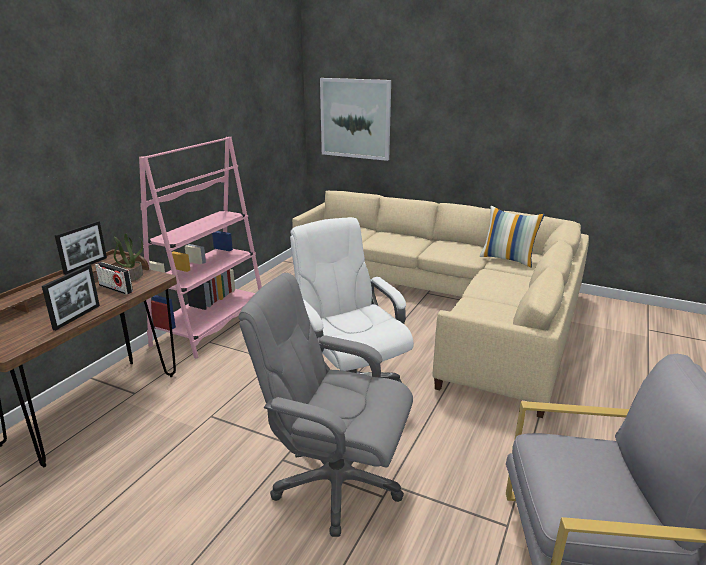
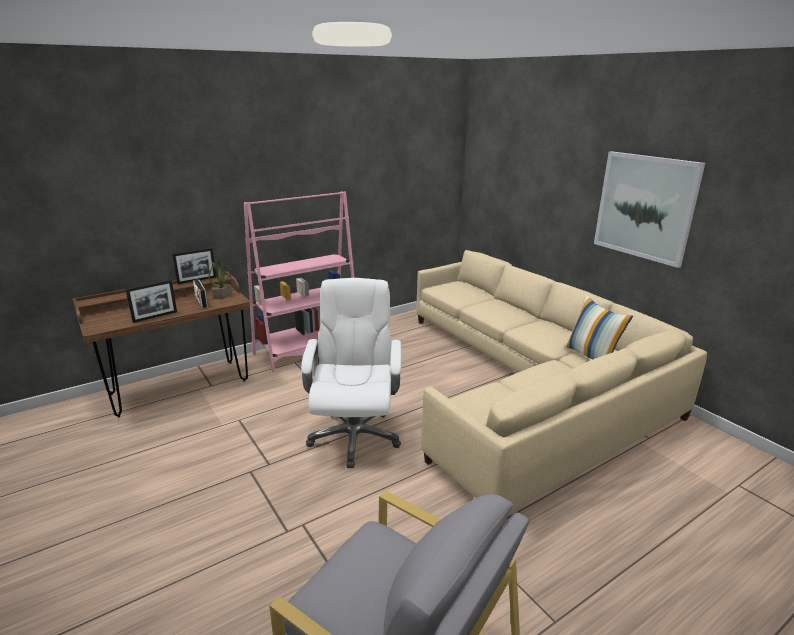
camera: 30 degrees right, 0 degrees up
(335, 483) = (265, 505): grey office chair -> none
(355, 118) = (500, 184): picture -> picture (645, 207)

